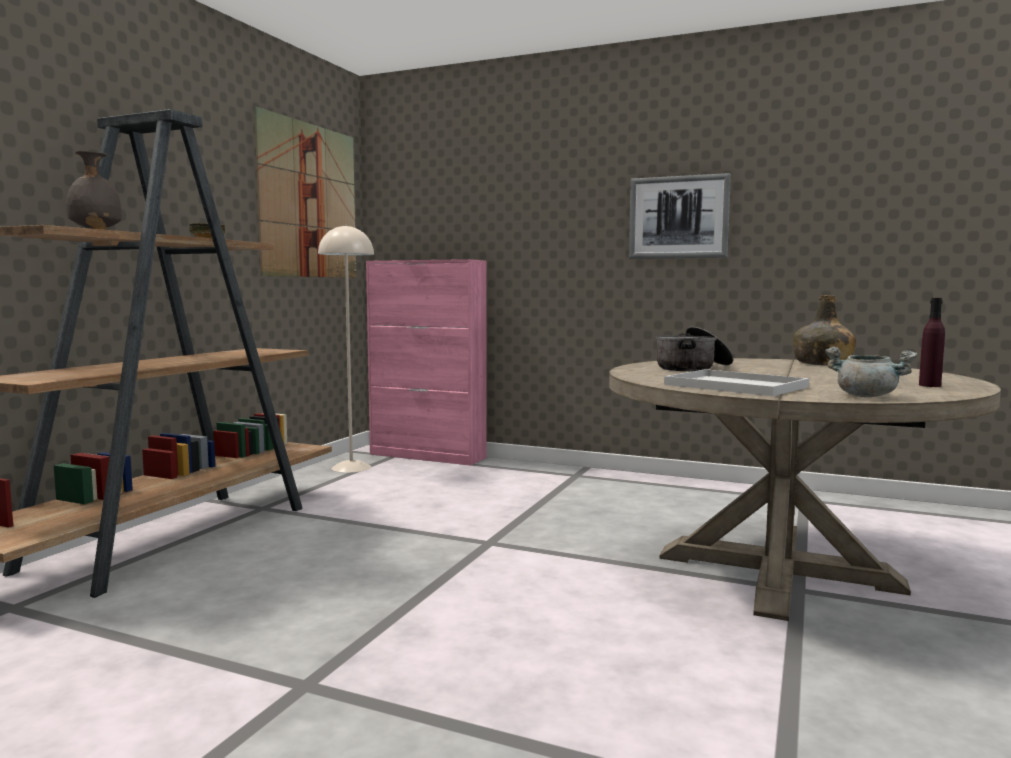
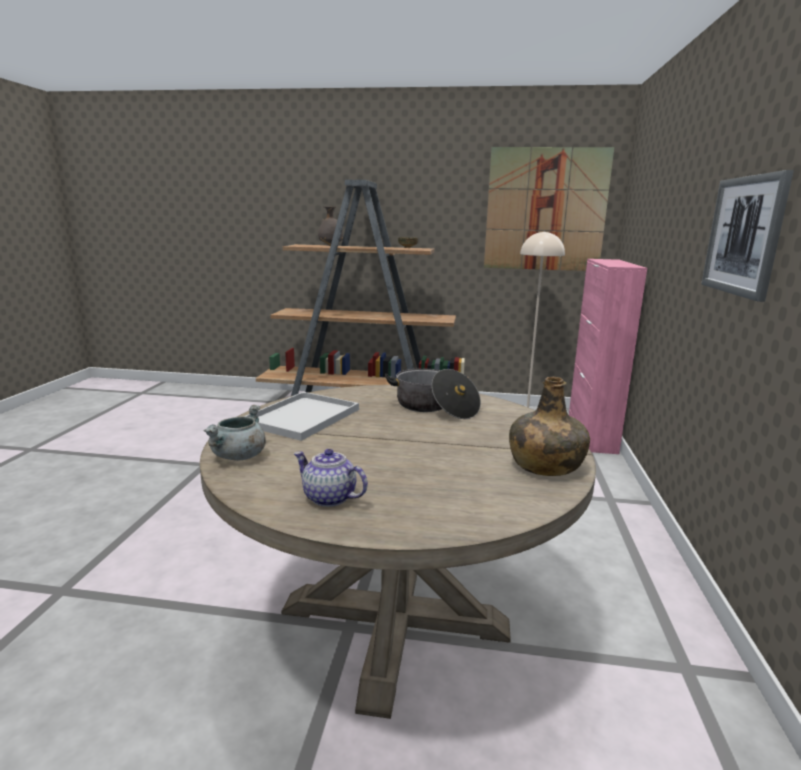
camera: 75 degrees right, 10 degrees up
(929, 385) = (328, 498): purple bottle -> teapot

